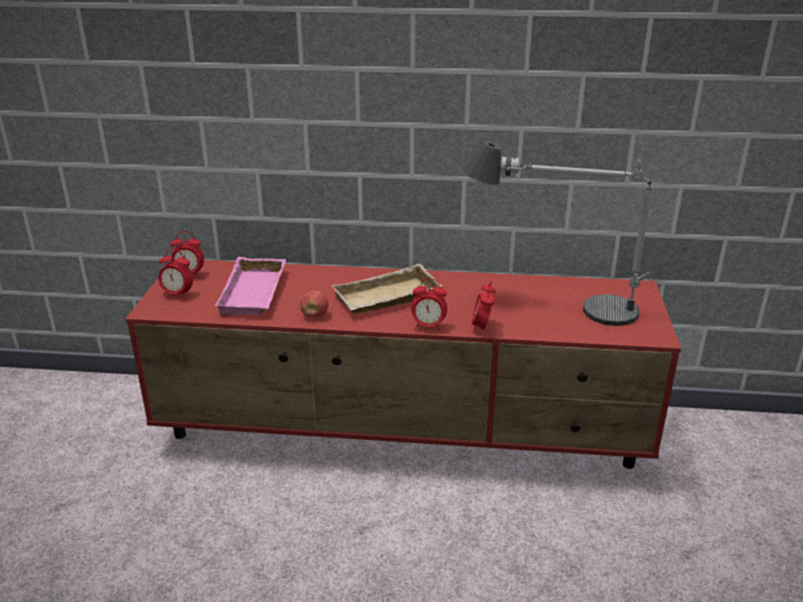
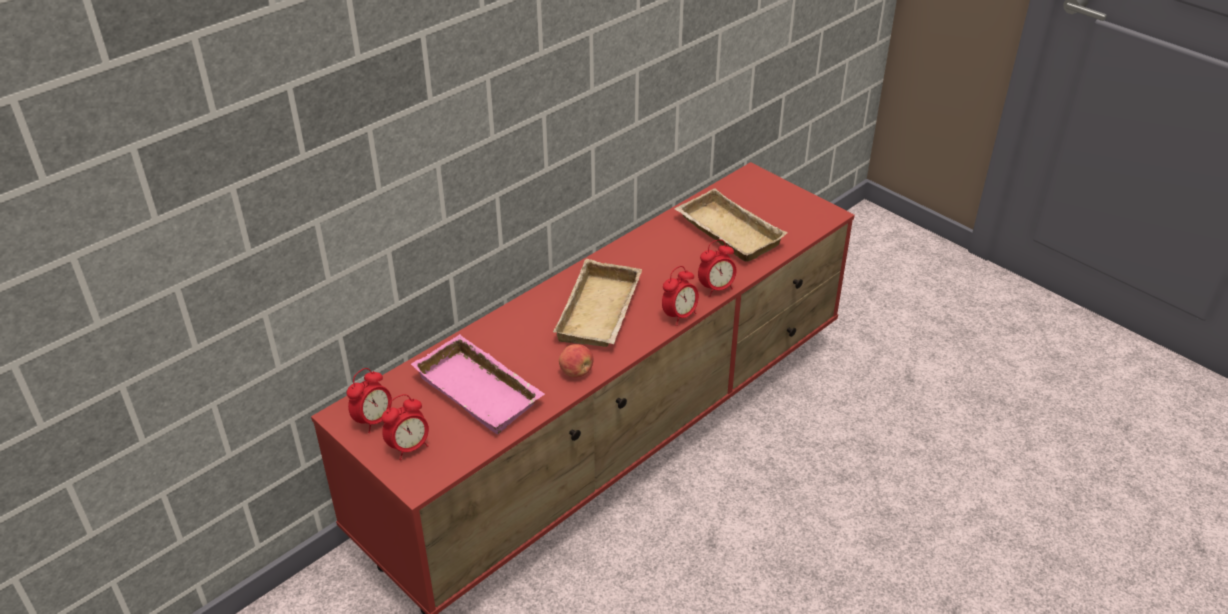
camera: 50 degrees left, 10 degrees up
(482, 328) = (716, 288): alarm clock -> alarm clock turned 75 degrees counterclockwise
(552, 305) = (725, 233): table lamp -> beige tray

